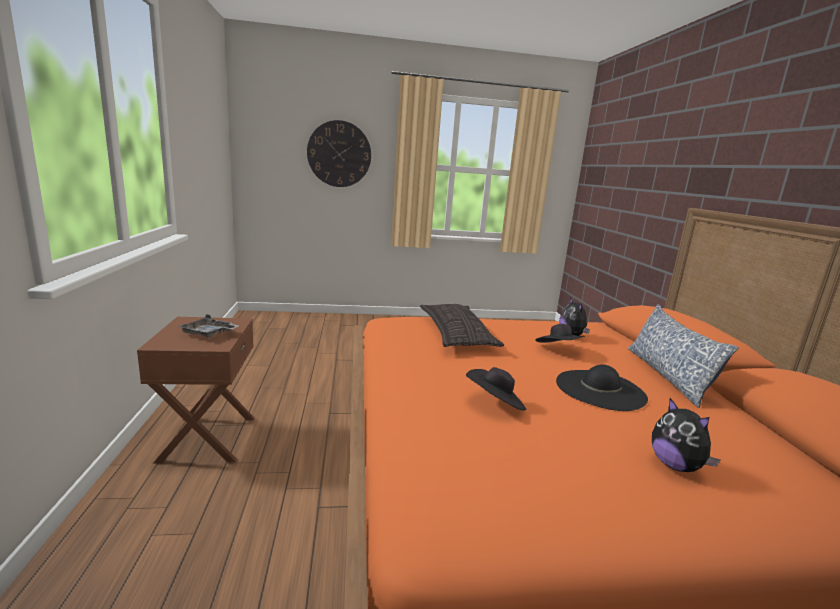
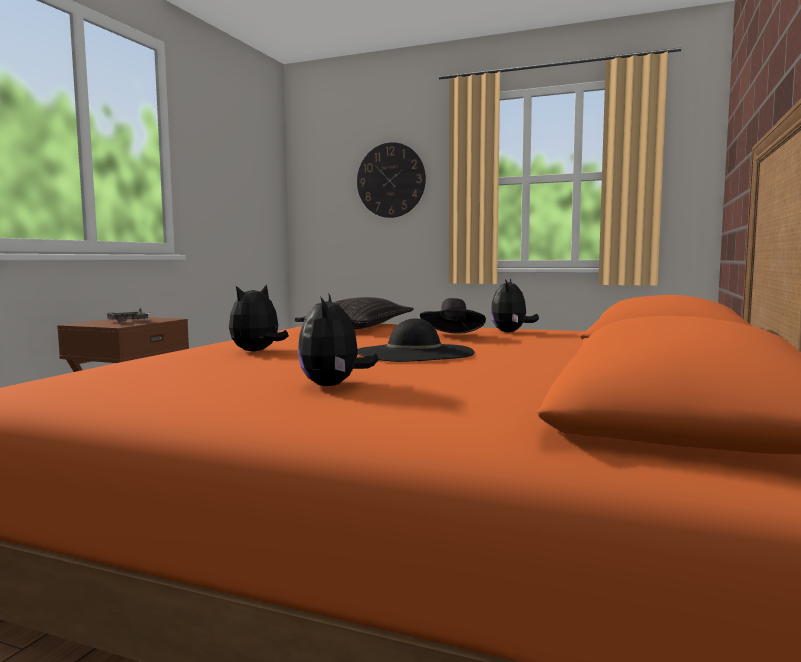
camera: 30 degrees right, 10 degrees down
(495, 404) = (257, 351): black hat -> plush toy
(667, 375) = (557, 353): pillow -> none

